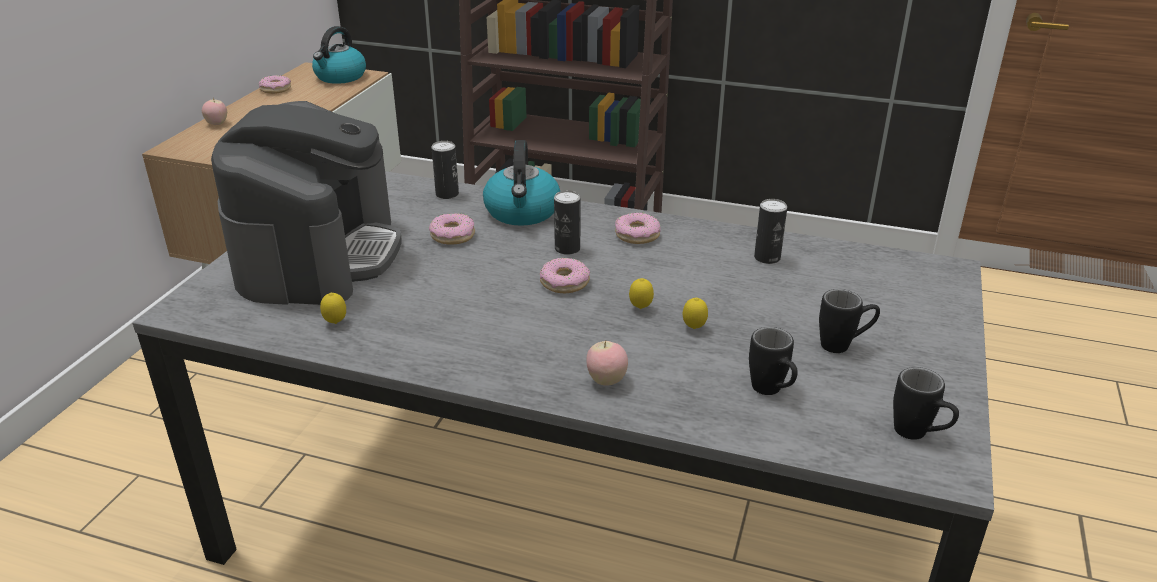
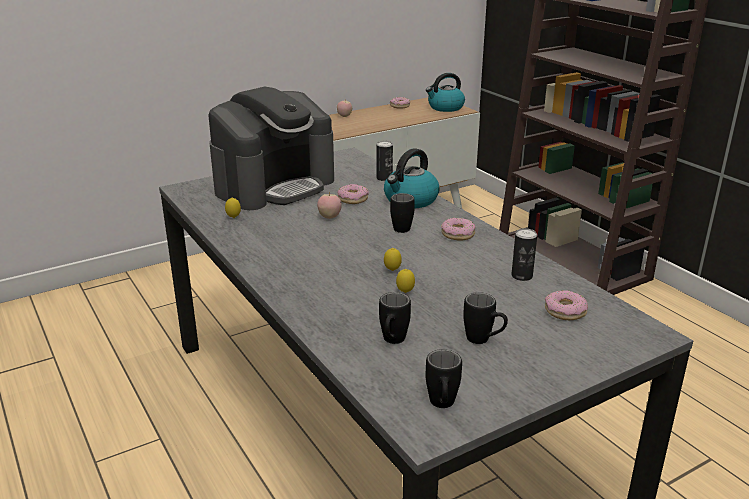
camera: 40 degrees right, 5 degrees down
(564, 282) = (372, 242): donut -> donut (565, 311)
(567, 248) = (403, 226): can -> black mug
(606, 381) = (312, 295): apple -> apple (329, 217)

